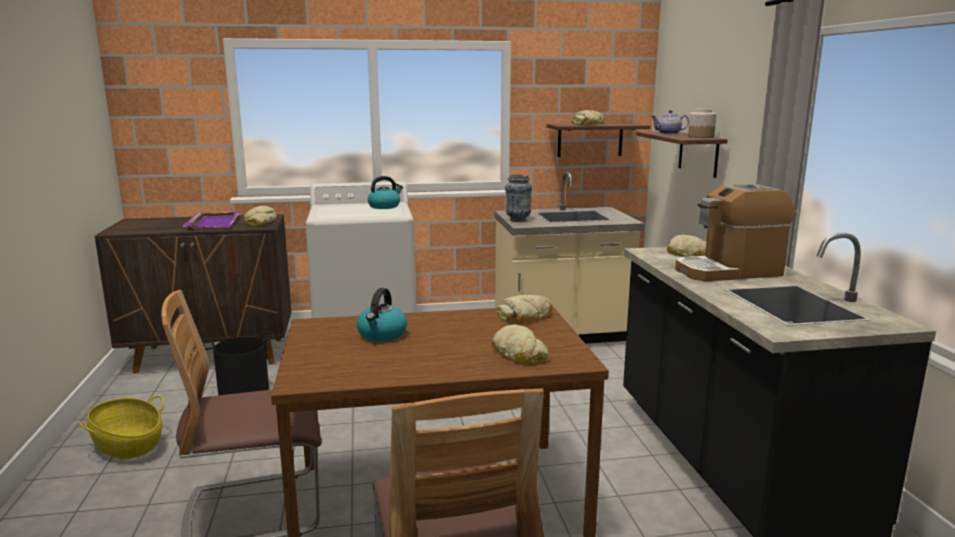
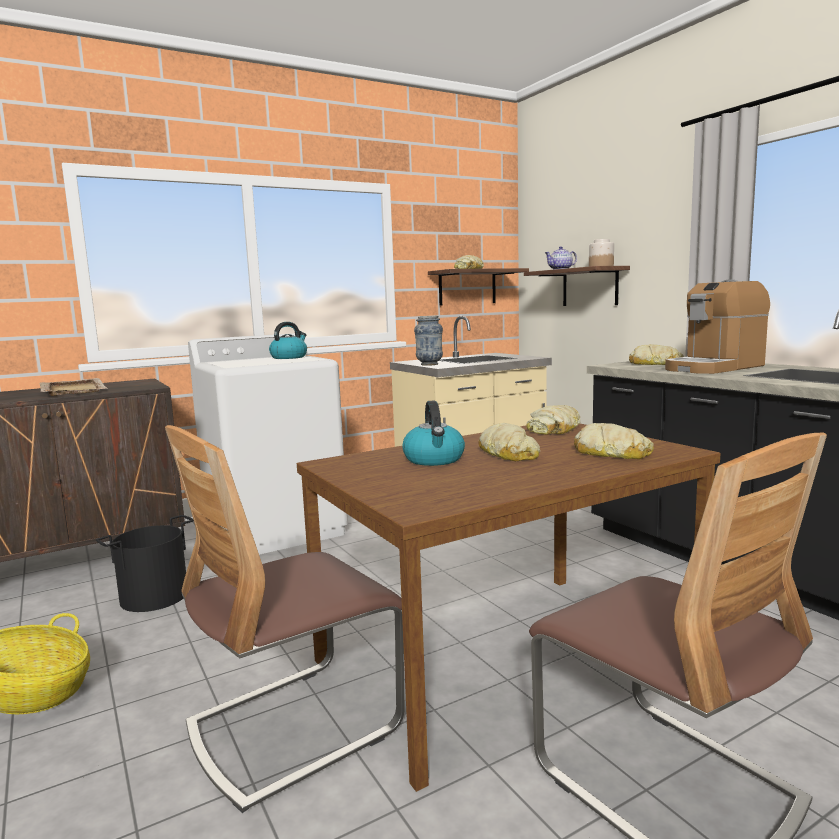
camera: 20 degrees left, 5 degrees down
(213, 222) = (73, 390): purple tray -> beige tray
(259, 222) = (137, 385): bread -> bread (509, 453)

